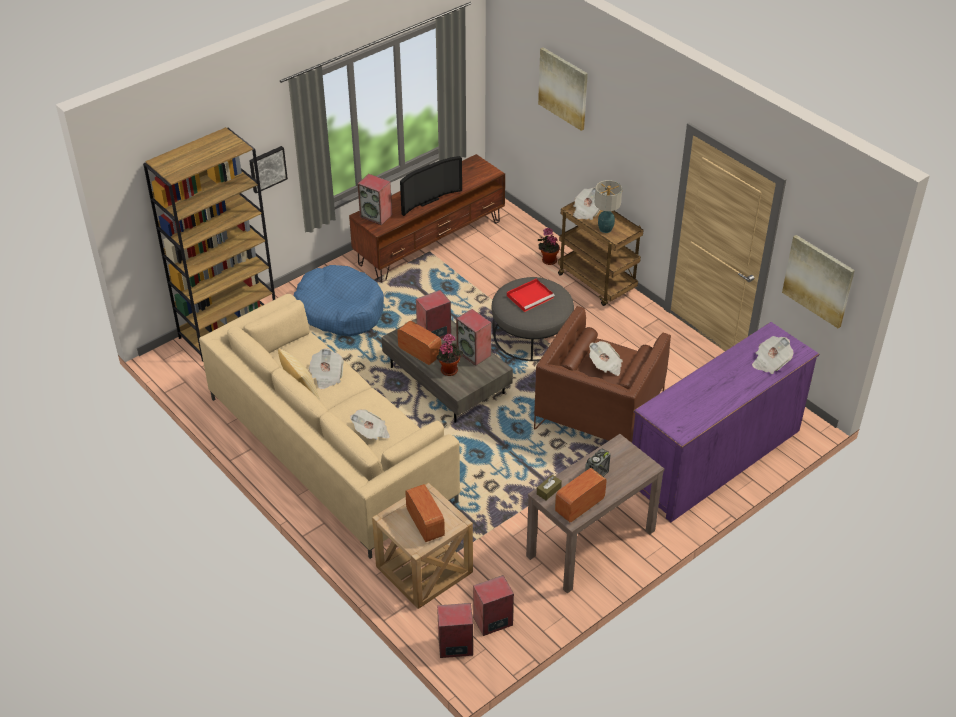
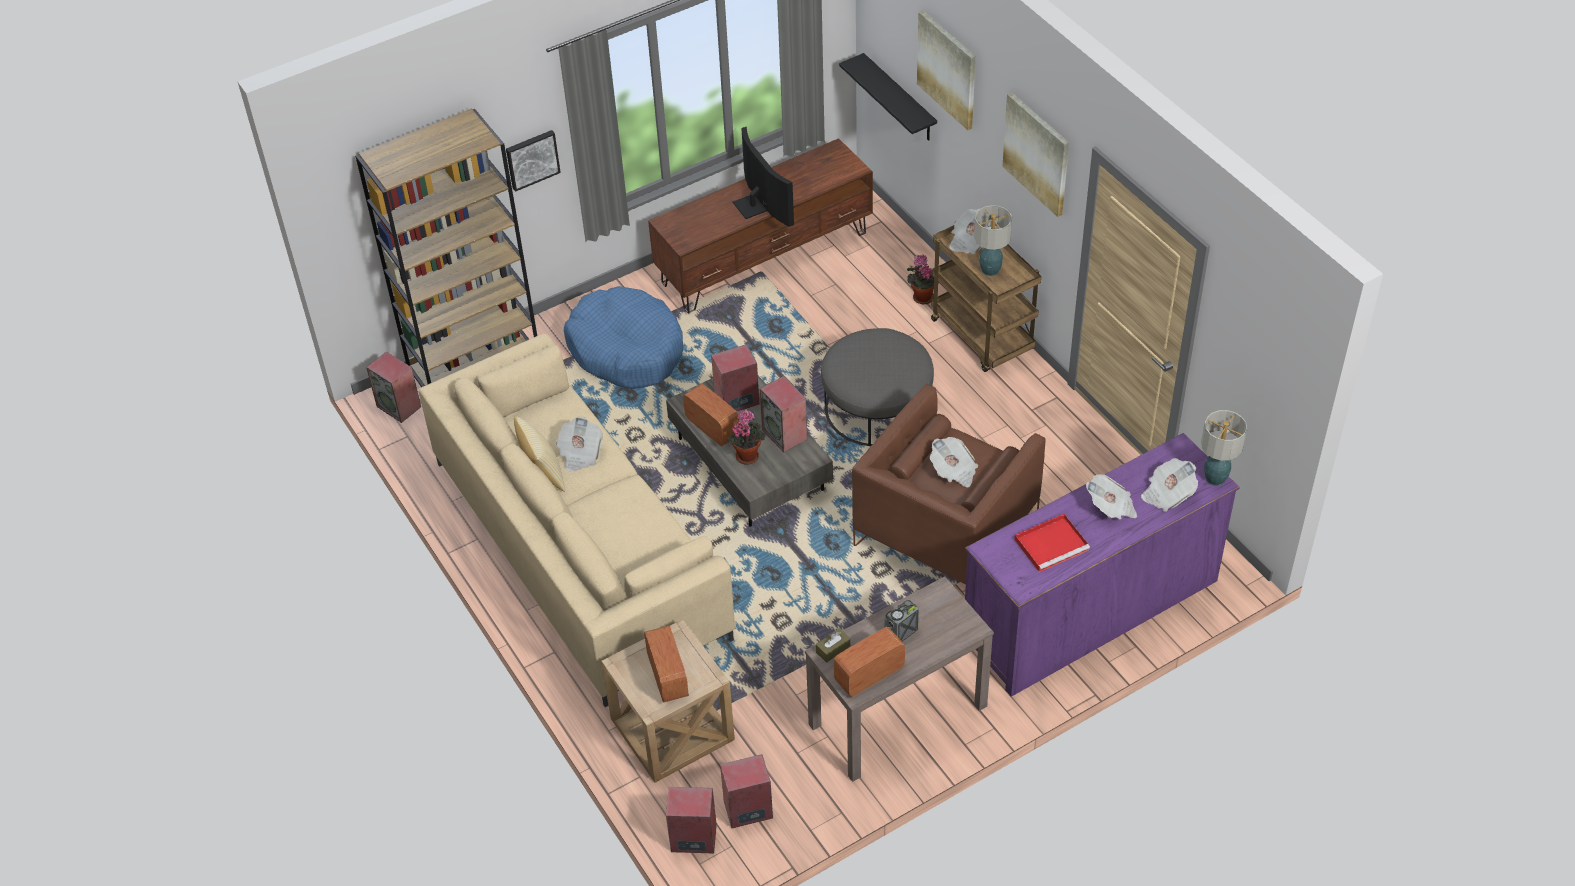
camera: 10 degrees right, 5 degrees up
(371, 432) = (624, 540): newspaper -> newspaper (1111, 507)
(376, 216) = (685, 224): speaker -> speaker (399, 406)
(426, 200) = (757, 204): television -> television turned 90 degrees counterclockwise
(522, 119) = (899, 99): none -> black shelf
(530, 296) = (874, 358): red tray -> red tray (1052, 544)
(801, 349) = (1215, 478): none -> table lamp
(818, 280) = (1247, 386): picture -> picture (1037, 153)

